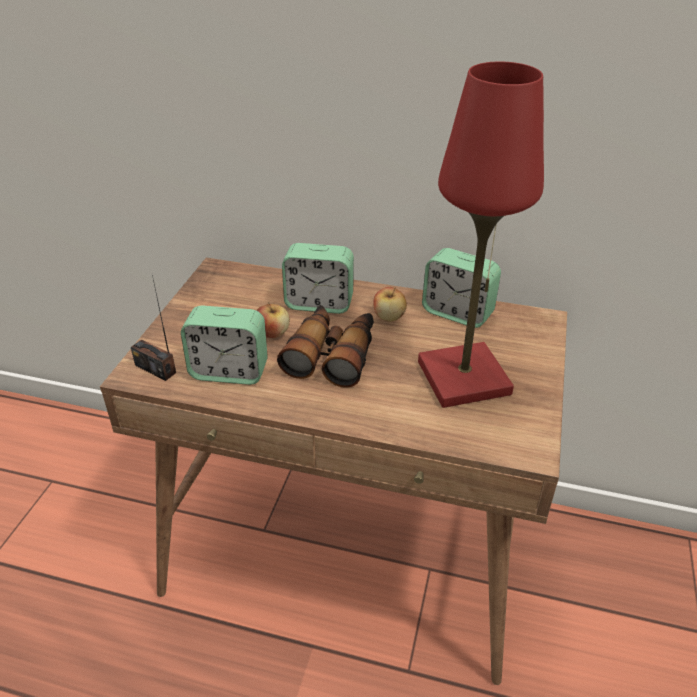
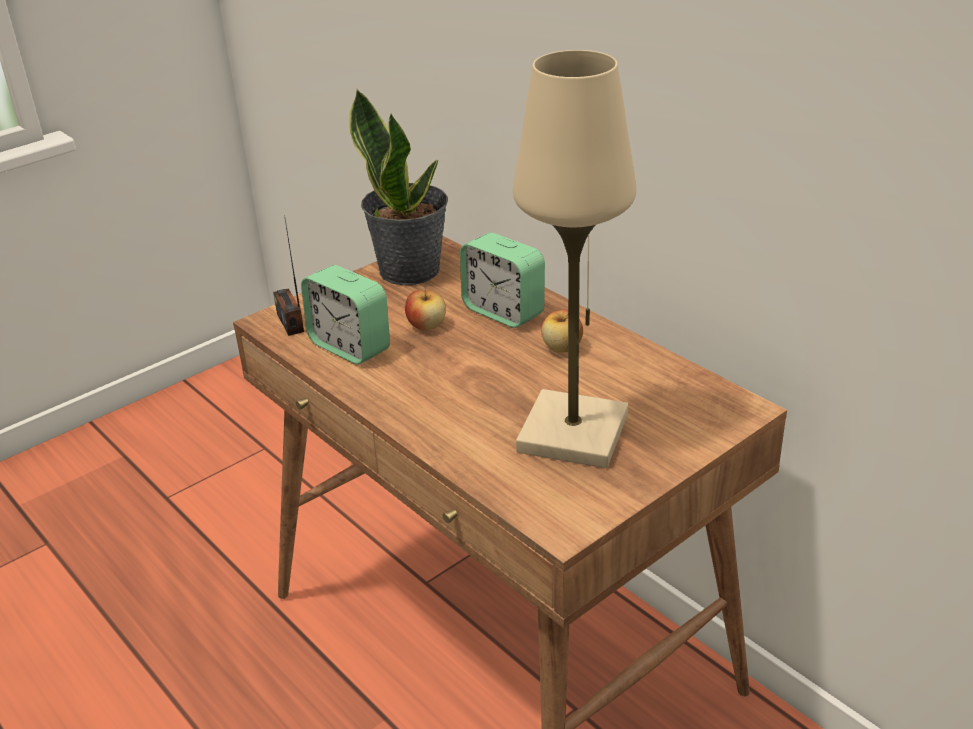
camera: 35 degrees right, 5 degrees down
(213, 292) = (410, 270): none -> potted plant
(332, 354) = (463, 364): binoculars -> none
(457, 313) = (645, 368): alarm clock -> none
(463, 377) = (573, 433): red table lamp -> beige table lamp

